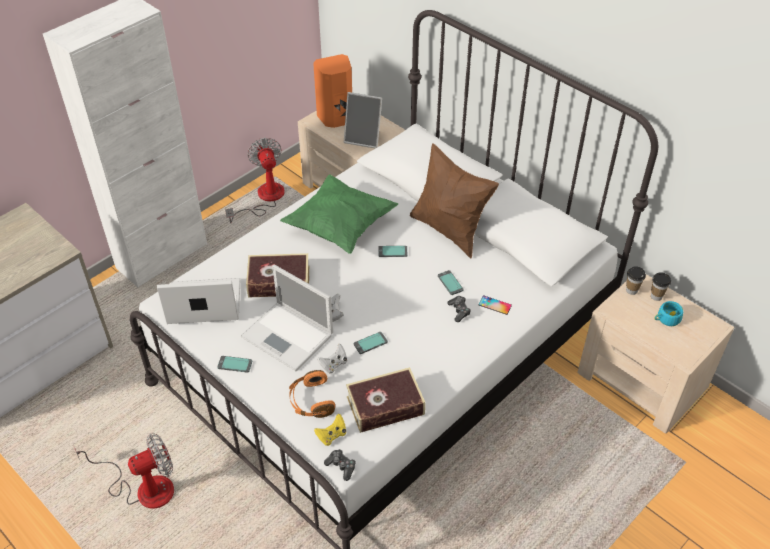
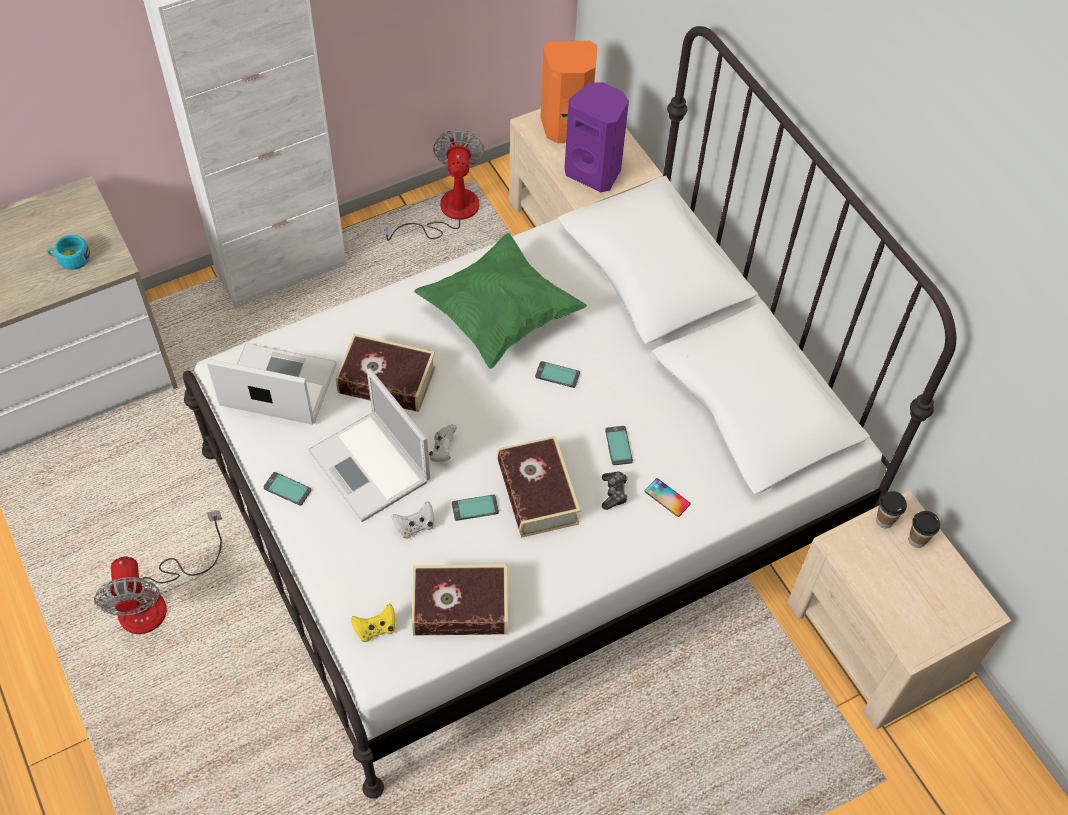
camera: 15 degrees right, 10 degrees up
(144, 488) = (157, 599): fan -> fan turned 90 degrees clockwise
(311, 401) = (366, 571): orange headphones -> none
(341, 466) = (372, 676): game controller -> none
(364, 138) = (594, 172): picture frame -> purple speaker
(408, 324) = (537, 493): none -> book
(449, 230) = (650, 362): brown pillow -> none
(666, 319) = (915, 580): turquoise cup -> turquoise cup (70, 259)

